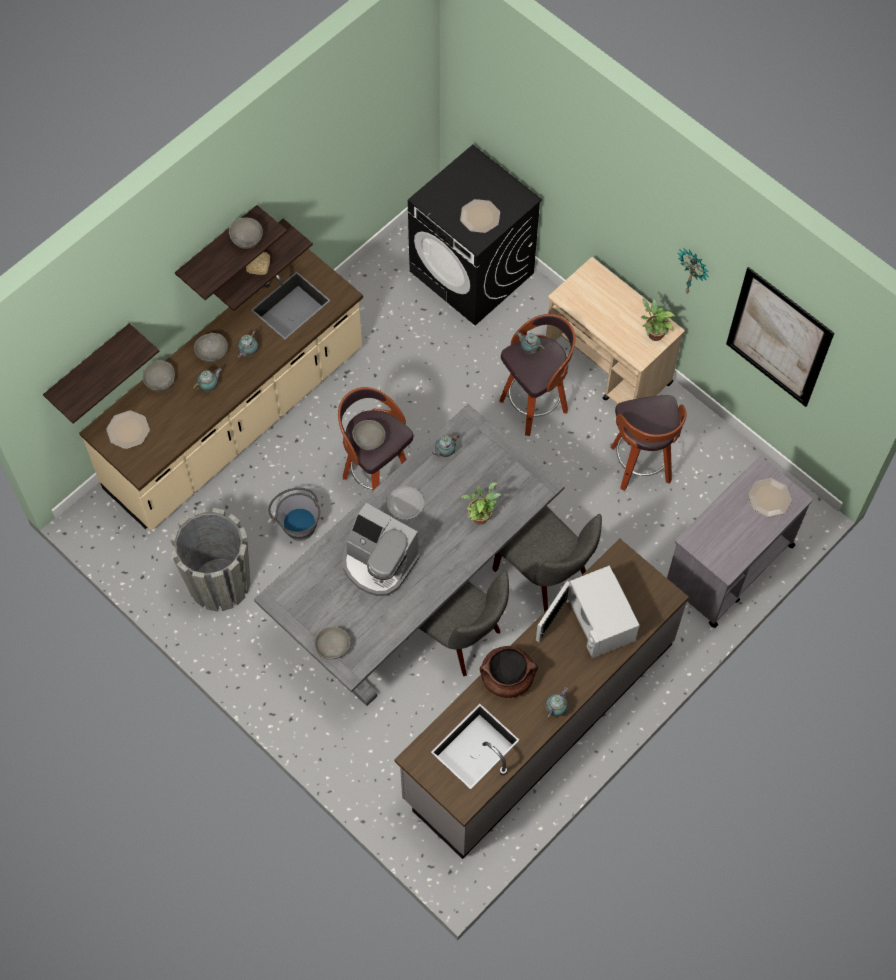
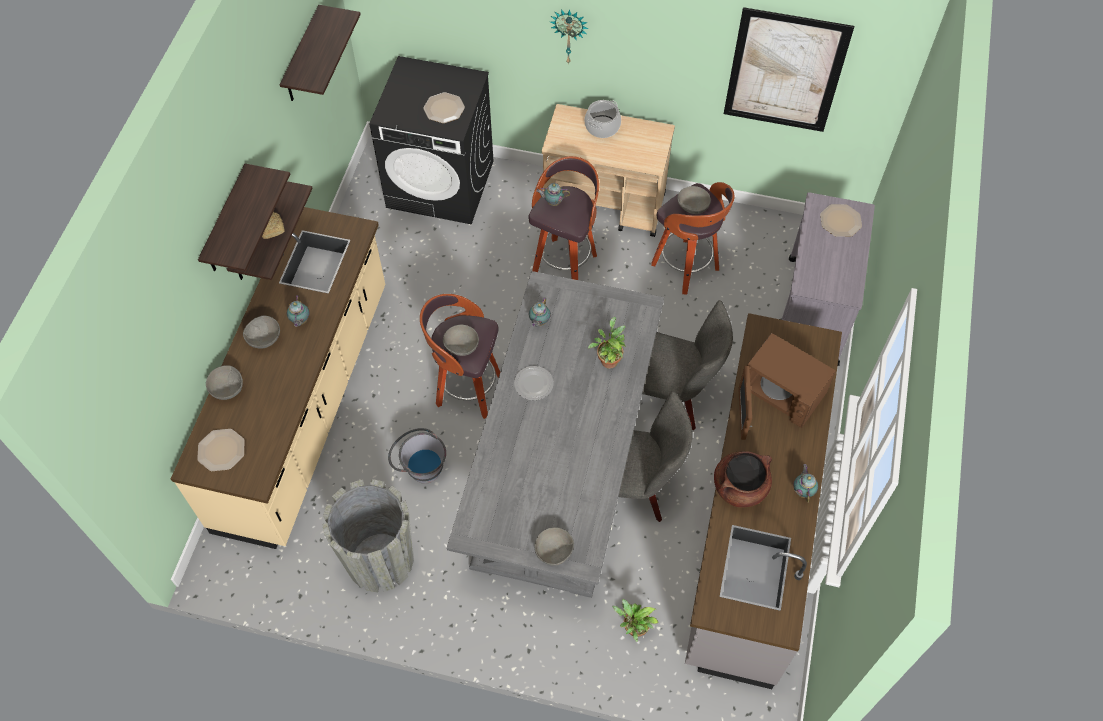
camera: 30 degrees left, 5 degrees down
(89, 367) = (154, 398): shelf -> shelf (302, 57)
(209, 387) = (280, 370): teapot -> none
(247, 240) = (255, 198): grey bowl -> grey bowl (693, 207)
(378, 563) = (544, 449): coffee machine -> none
(595, 619) = (779, 393): white microwave -> brown microwave
(617, 300) = (602, 127): none -> cooking pot
(653, 333) = (651, 139): potted plant -> potted plant (633, 629)
(693, 271) = (676, 53): wall clock -> wall clock (569, 35)

